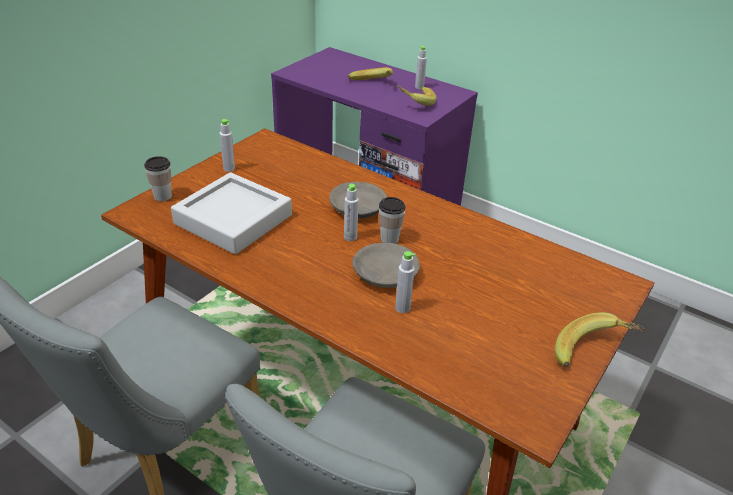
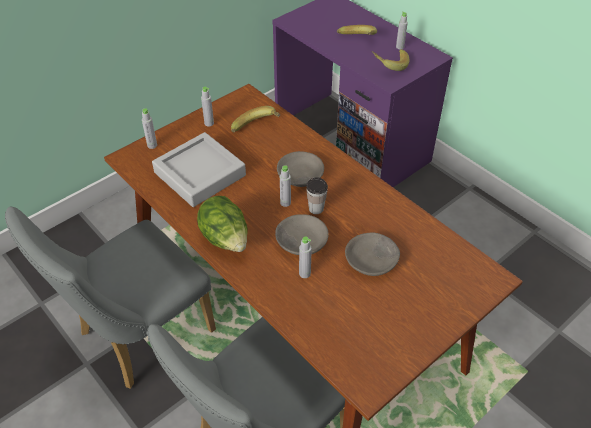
camera: 15 degrees right, 10 degrees up
(163, 196) = (152, 145): cup -> grey bottle
(289, 284) = (226, 239): none -> lettuce
(478, 283) = (372, 260): none -> grey bowl
(593, 354) = (438, 338): banana -> banana (257, 129)

